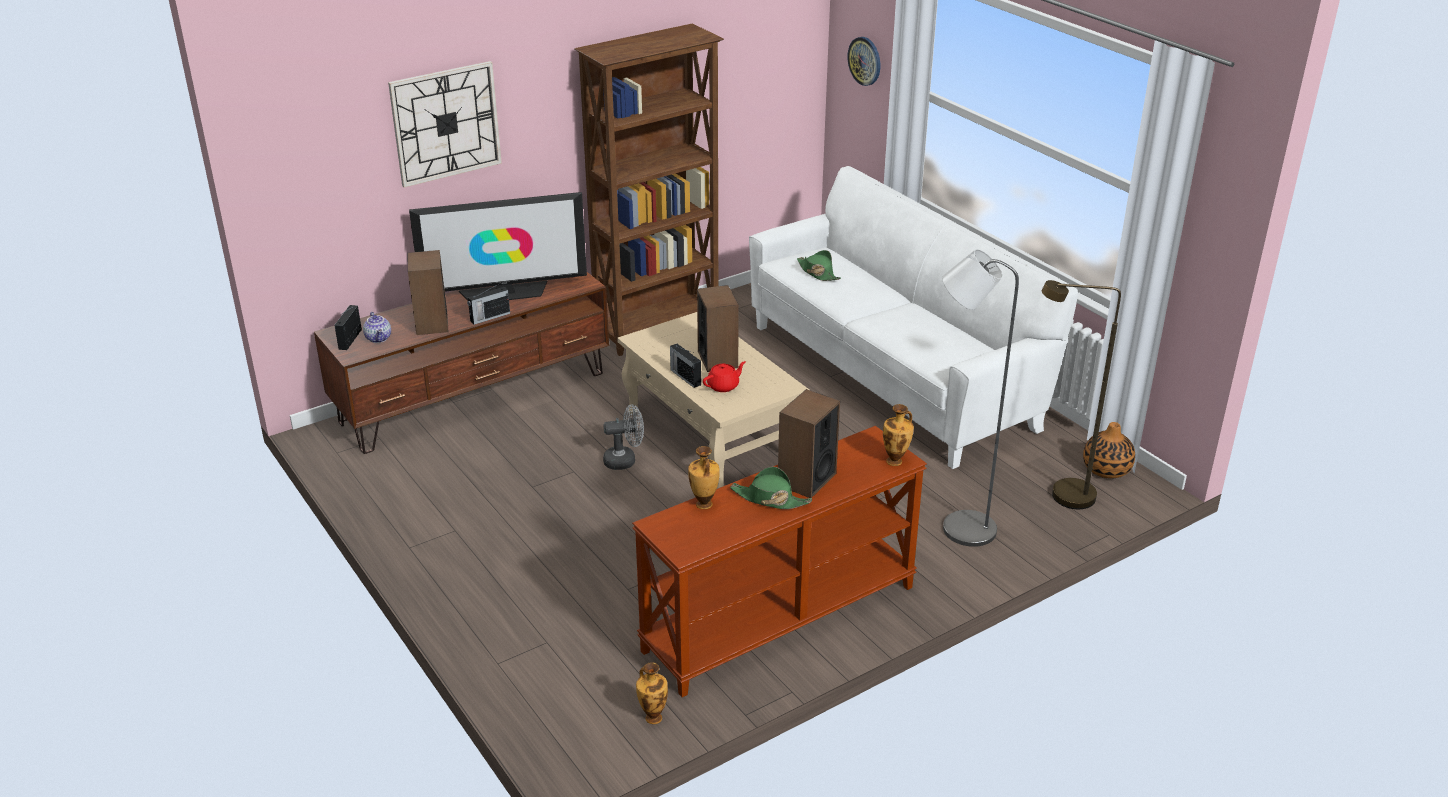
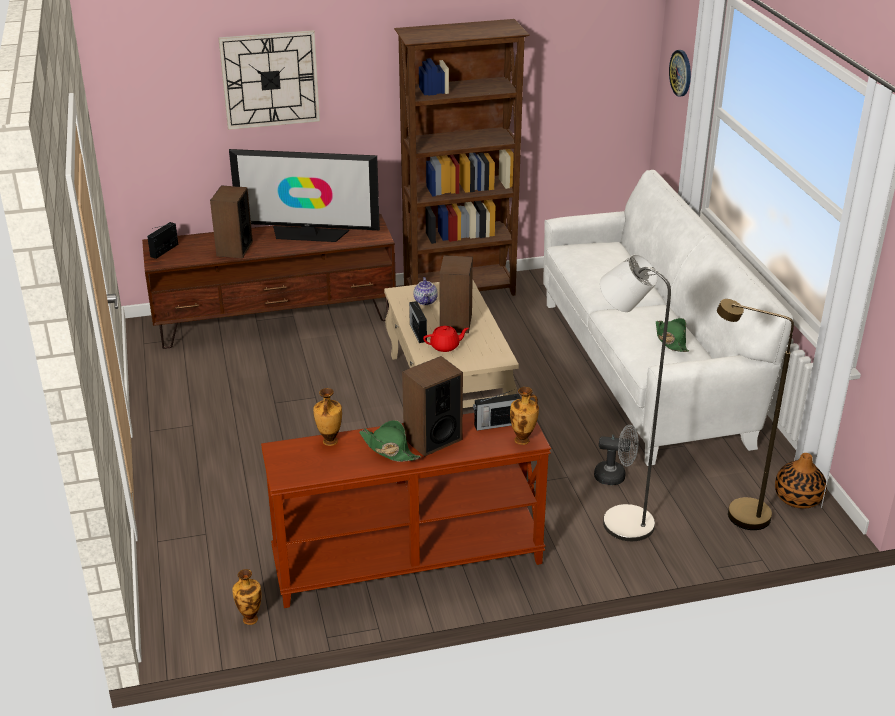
camera: 20 degrees right, 0 degrees up
(379, 338) = (186, 254): teapot -> teapot (426, 301)
(489, 317) = (282, 252): radio -> radio (496, 424)
(625, 460) = (363, 397): grey fan -> grey fan (615, 476)
(818, 272) = (591, 262): green hat -> green hat (671, 340)

